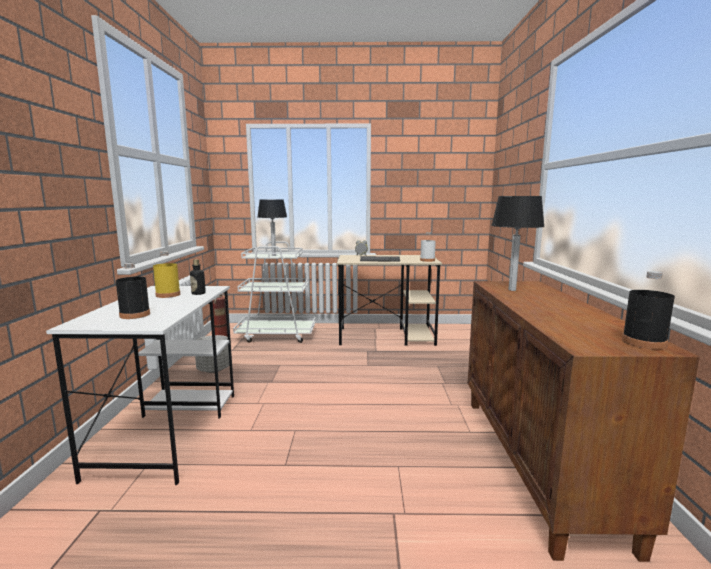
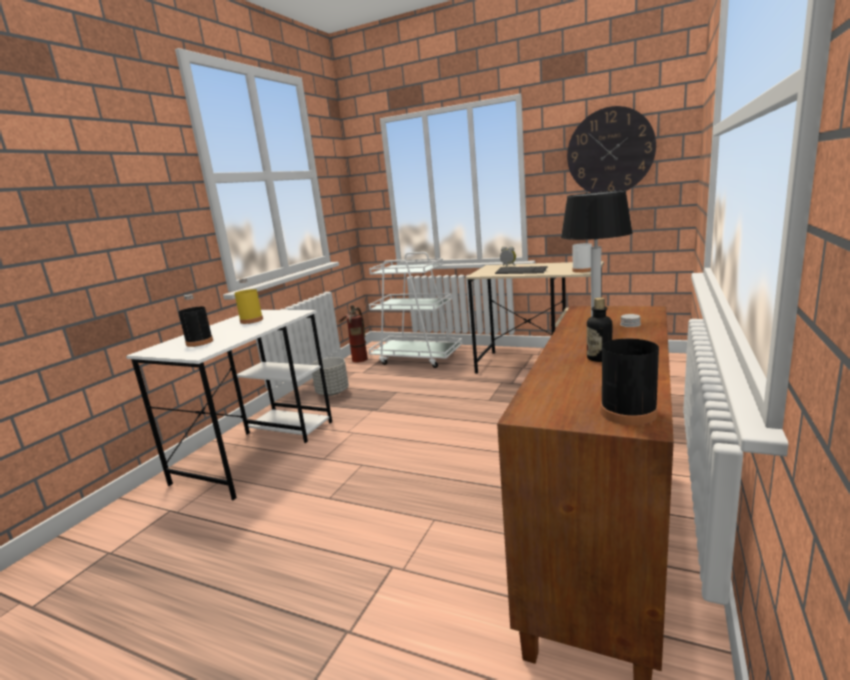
camera: 25 degrees right, 5 degrees up
(198, 293) = (277, 319): bottle -> bottle (599, 358)
(274, 255) = (406, 269): table lamp -> none
(434, 175) = (610, 152): none -> wall clock

